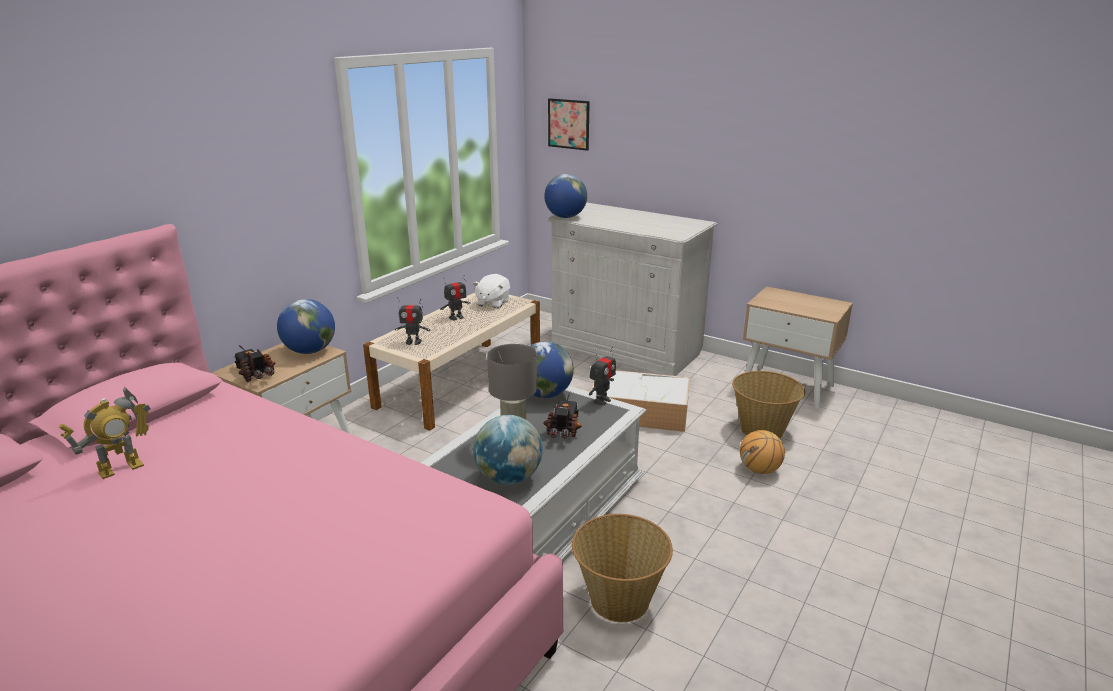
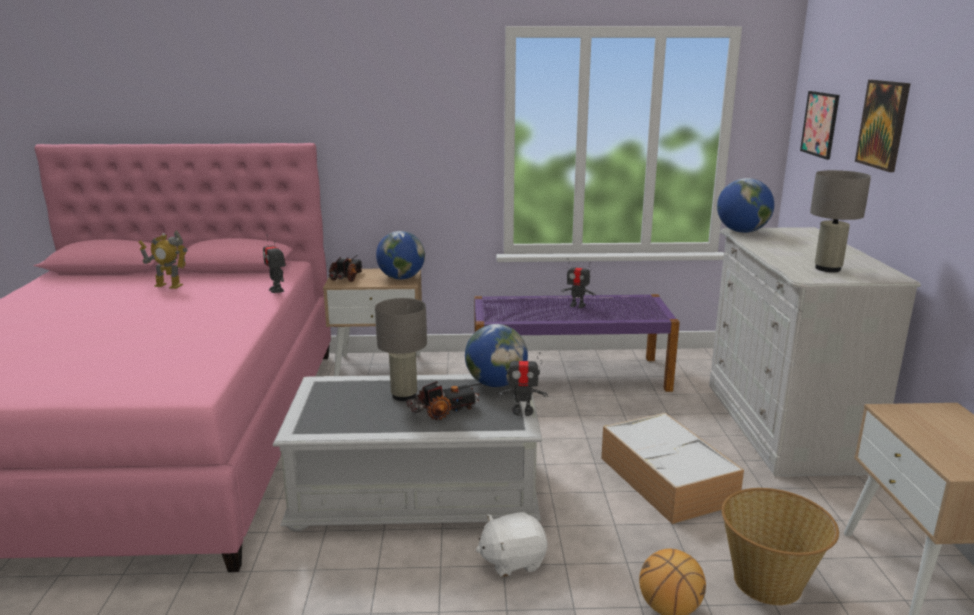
camera: 55 degrees right, 5 degrees down
(413, 342) = (505, 308): toy robot -> toy robot (277, 290)
(460, 382) = (569, 375): beige bench -> purple bench
(492, 303) = (633, 307): white plush toy -> white plush toy (512, 561)
(509, 478) = (335, 415): globe -> none
(619, 599) = (332, 582): basket -> none
(648, 121) = (883, 124): none -> picture
(668, 227) = (828, 268): none -> grey table lamp

